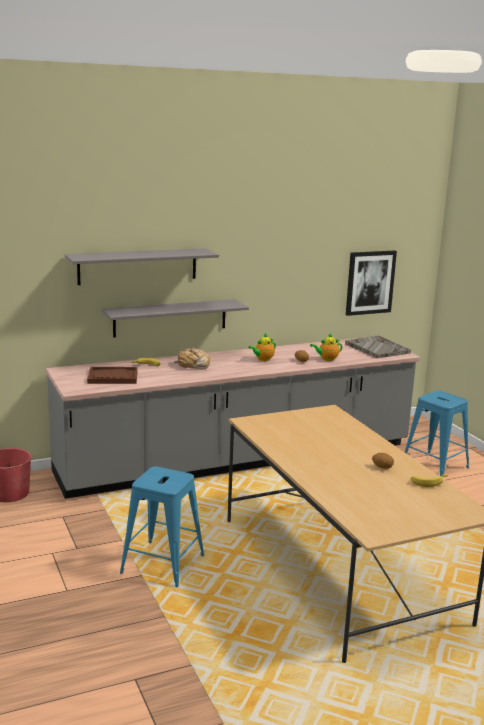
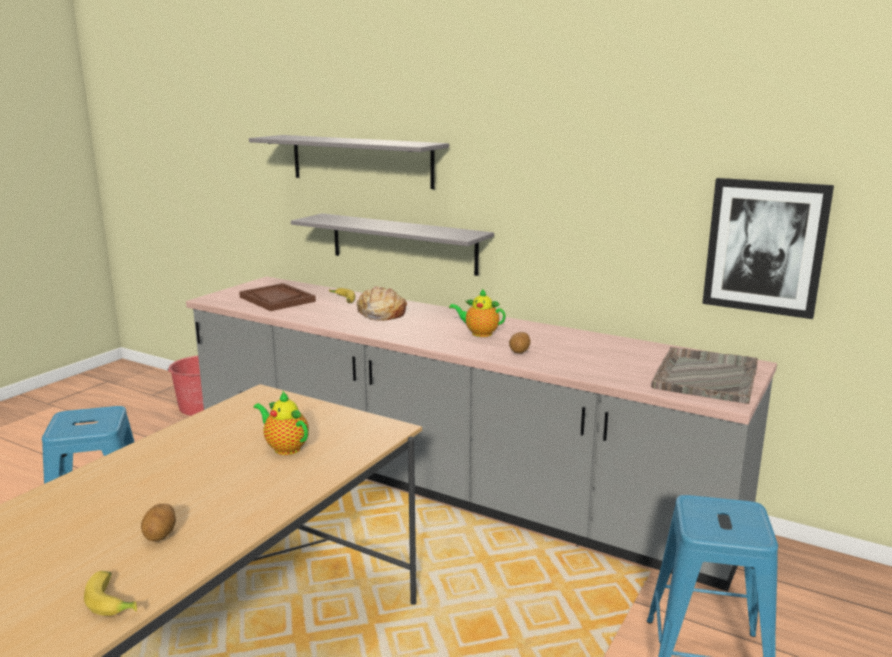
camera: 55 degrees right, 0 degrees up
(327, 359) = (565, 362): teapot -> teapot (285, 448)

